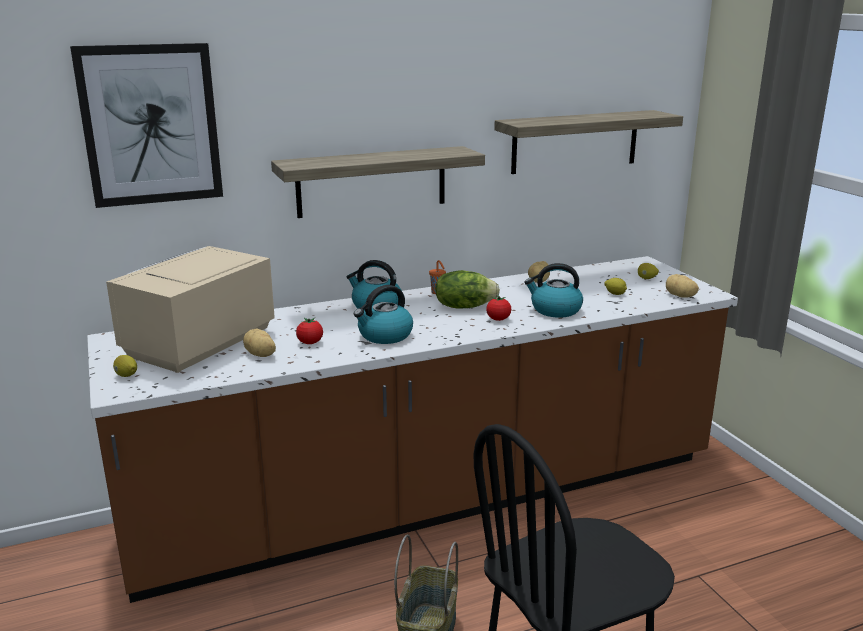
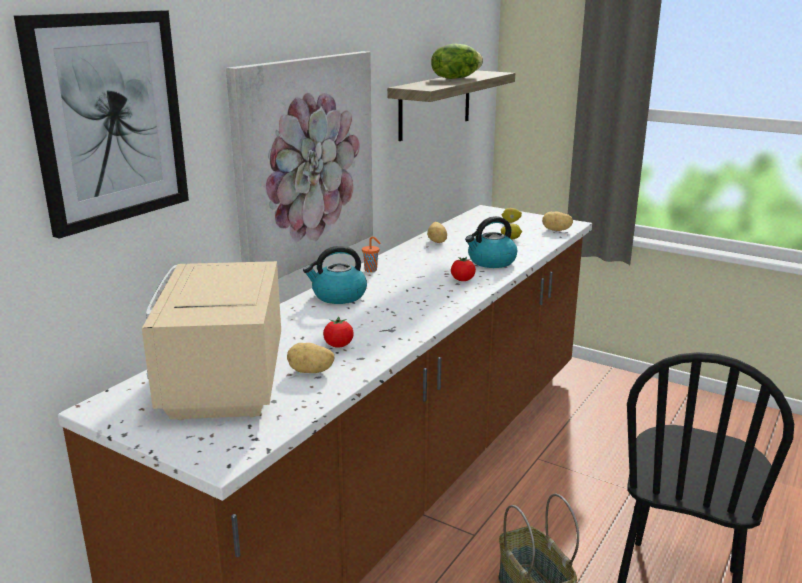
camera: 35 degrees left, 0 degrees up
(126, 376) = (200, 439): lemon -> none
(372, 181) = (305, 163): shelf -> picture
(384, 336) = (395, 319): kettle -> none
(464, 306) = (416, 276): lettuce -> lettuce (455, 78)

